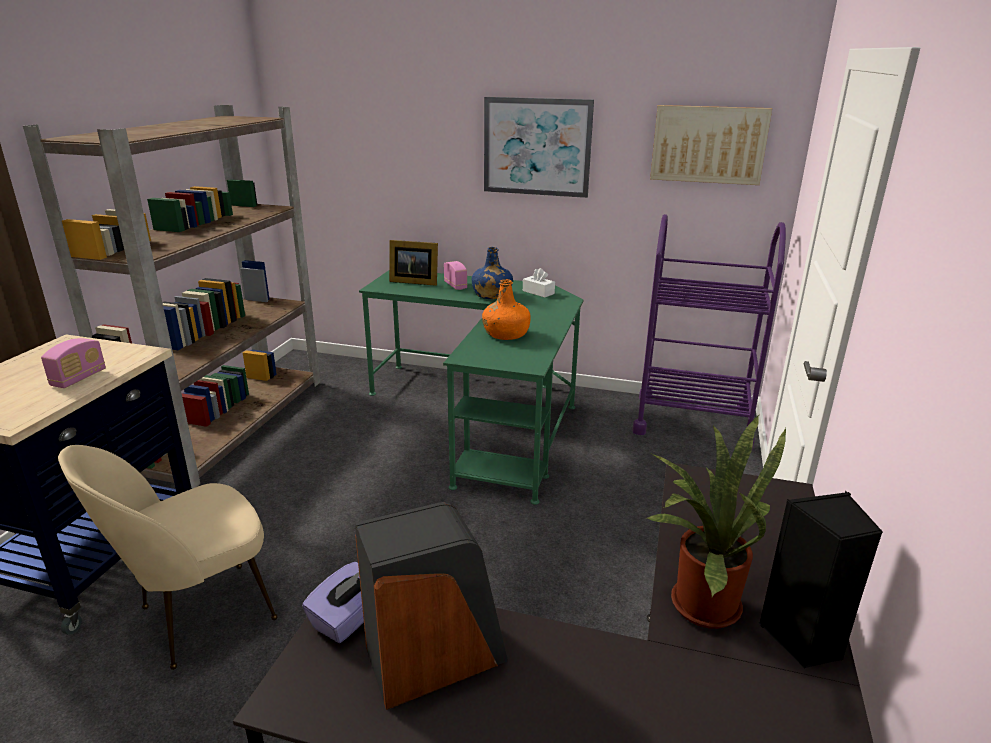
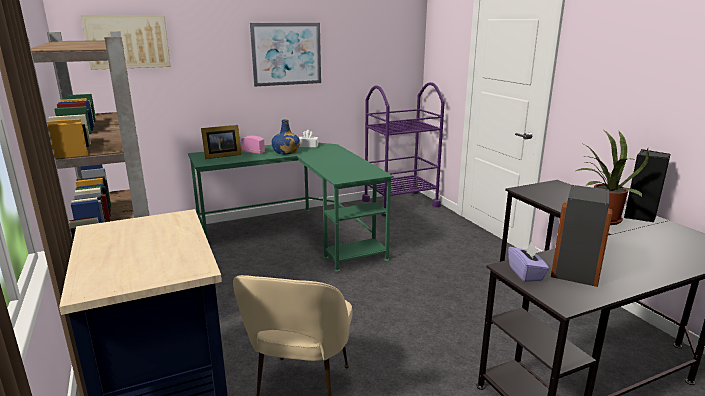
camera: 40 degrees left, 5 degrees down
(79, 378) = (175, 238): radio -> none
(506, 334) = (336, 165): orange bottle -> none
(708, 144) = (381, 45): picture -> picture (127, 42)

